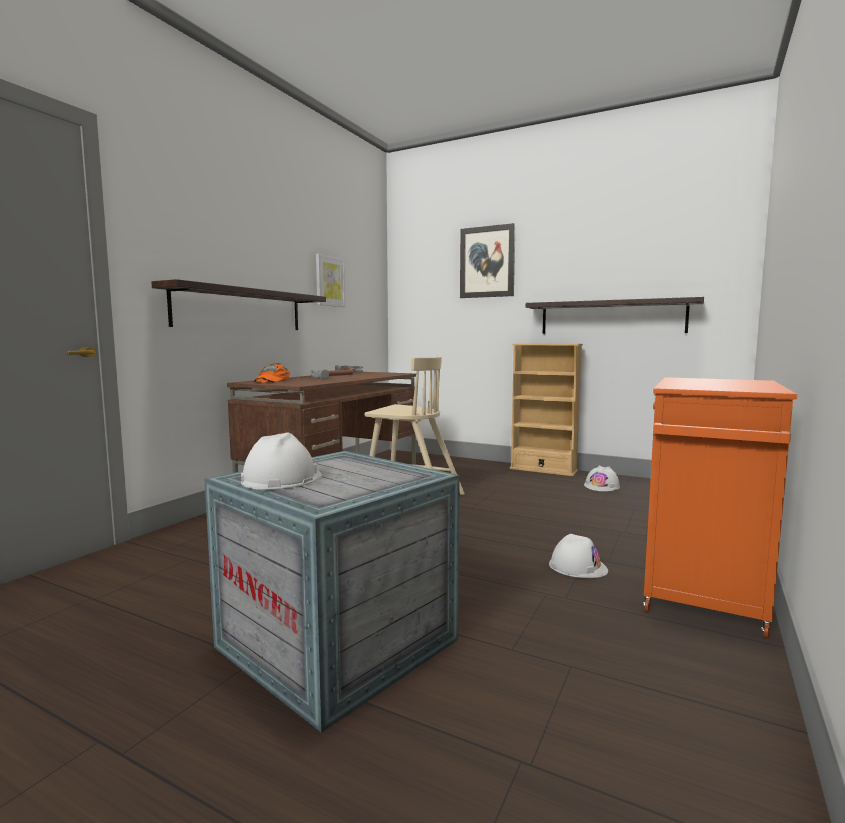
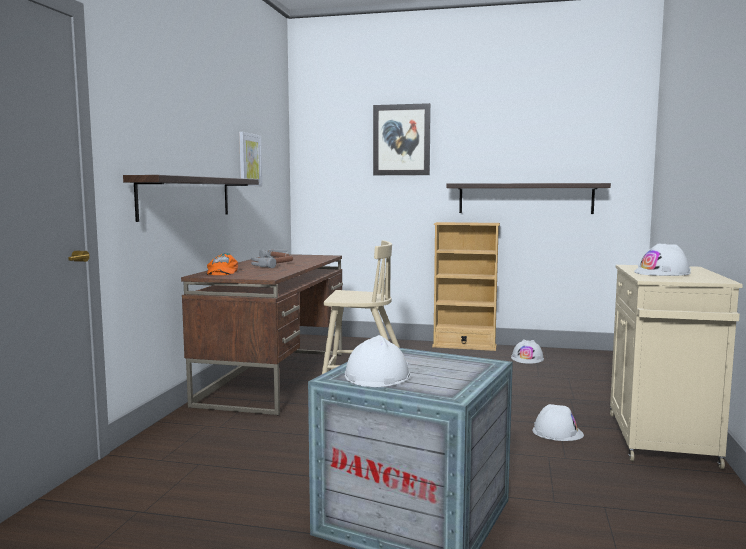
camera: 15 degrees left, 0 degrees up
(703, 591) = (661, 441): orange cabinet -> beige cabinet
(704, 383) = (662, 273): none -> white hard hat

